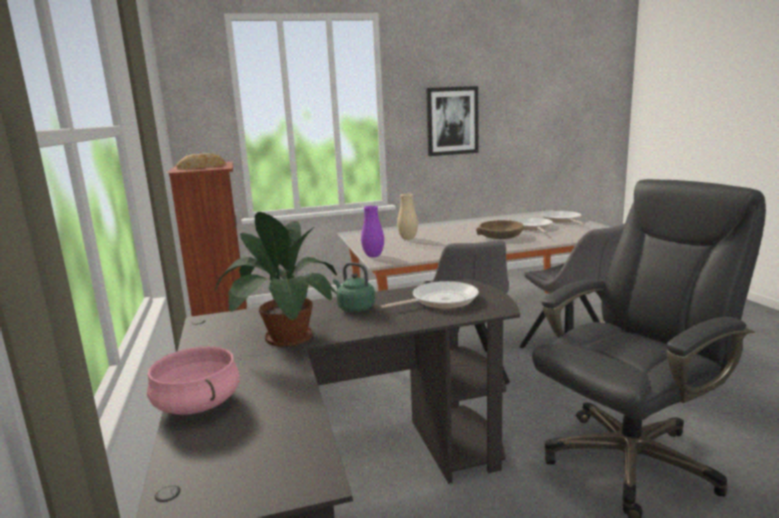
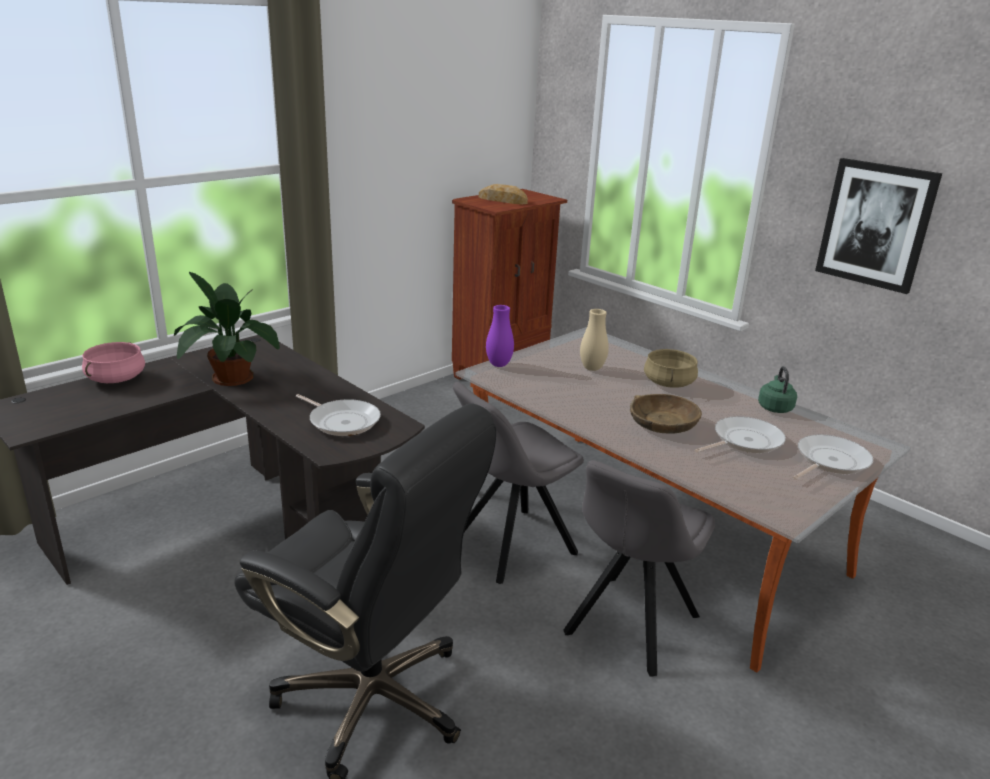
camera: 60 degrees right, 10 degrees up
(354, 308) = (306, 387): green kettle -> green kettle (774, 407)
(447, 229) = (668, 383): none -> beige cooking pot

